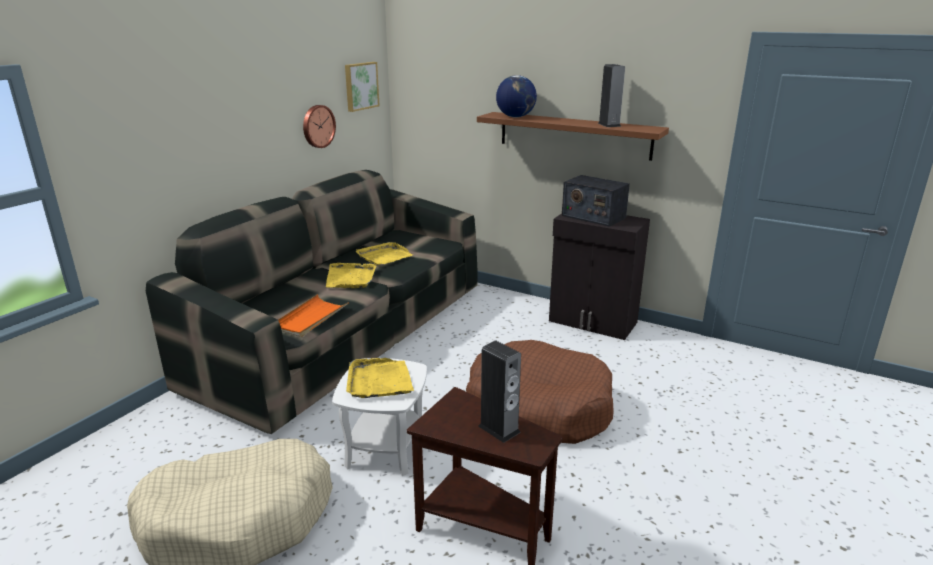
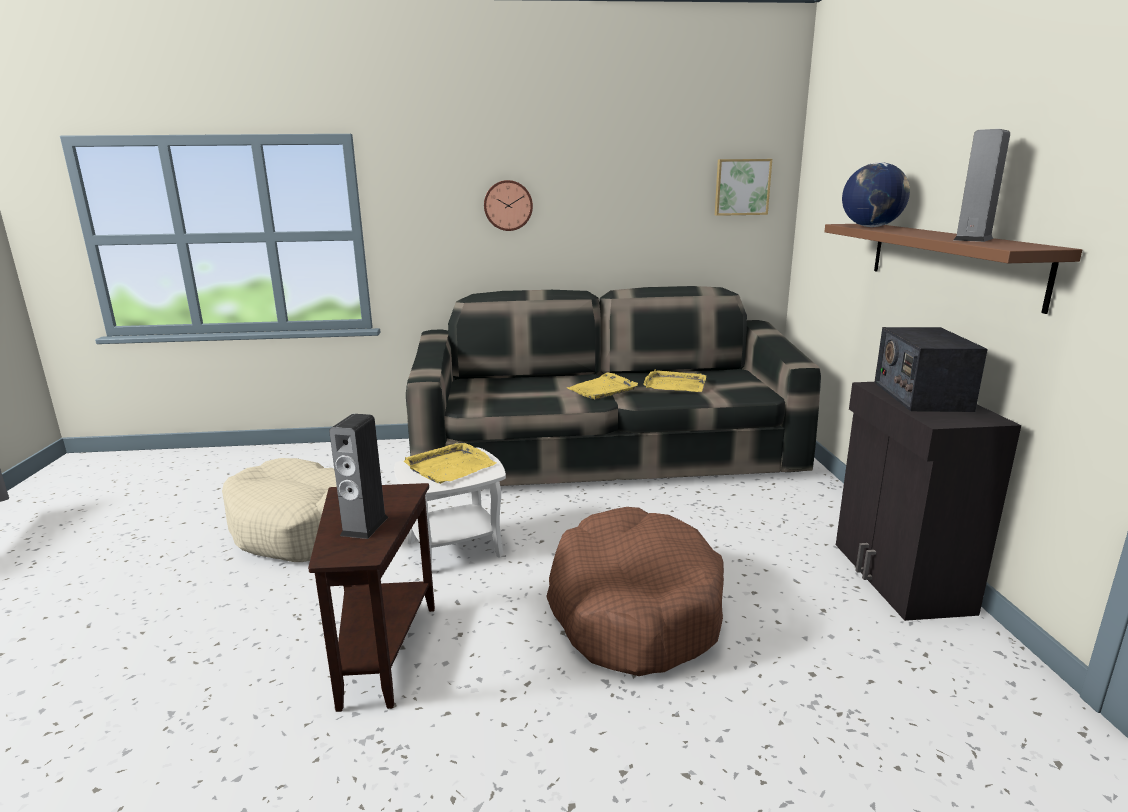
camera: 55 degrees right, 5 degrees down
(310, 318) = (503, 403): orange tray -> none
(317, 126) = (661, 225): wall clock -> wall clock (508, 205)

